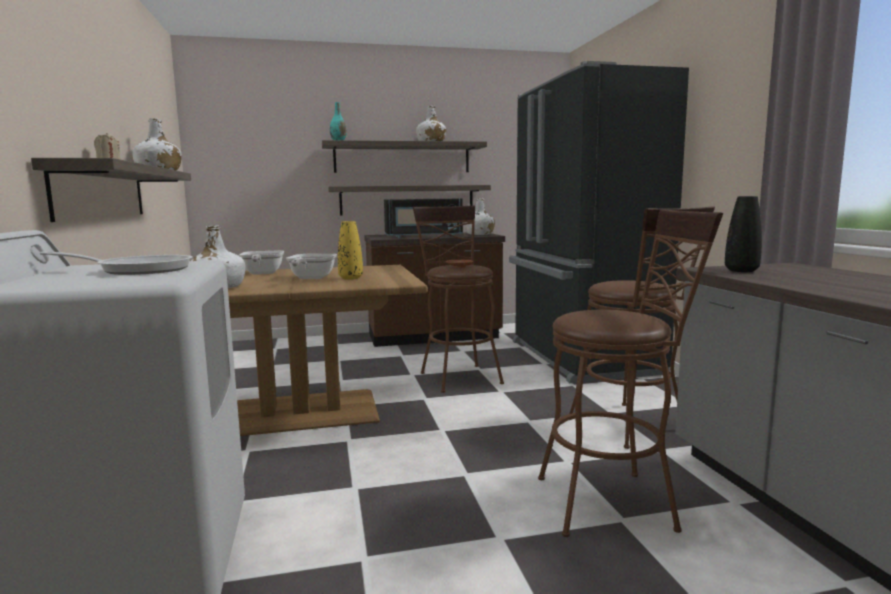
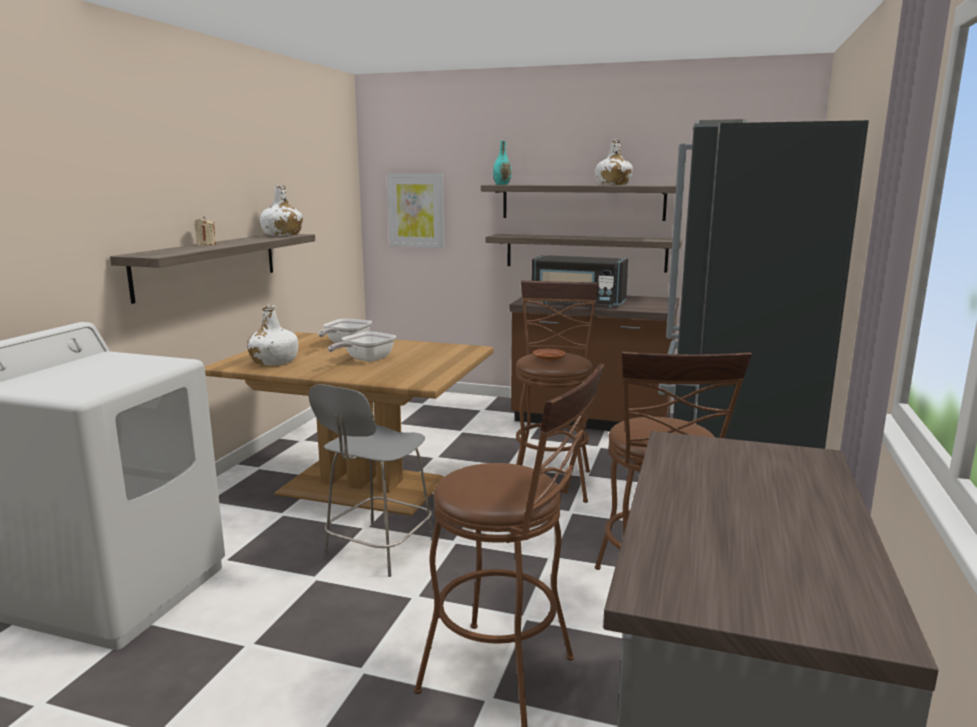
camera: 30 degrees right, 5 degrees up
(138, 270) = (114, 370): frying pan -> none
(246, 167) = (416, 210): none -> picture
(350, 278) = (396, 365): yellow vase -> none
(384, 452) = (377, 550): none -> grey chair
(479, 234) = (653, 305): white bottle -> none
(741, 270) = (702, 455): black vase -> none

